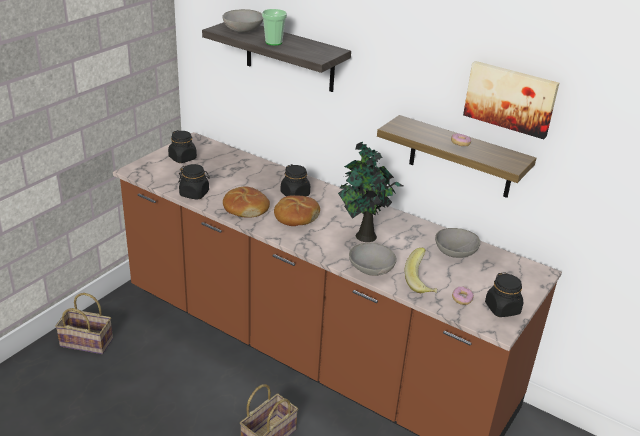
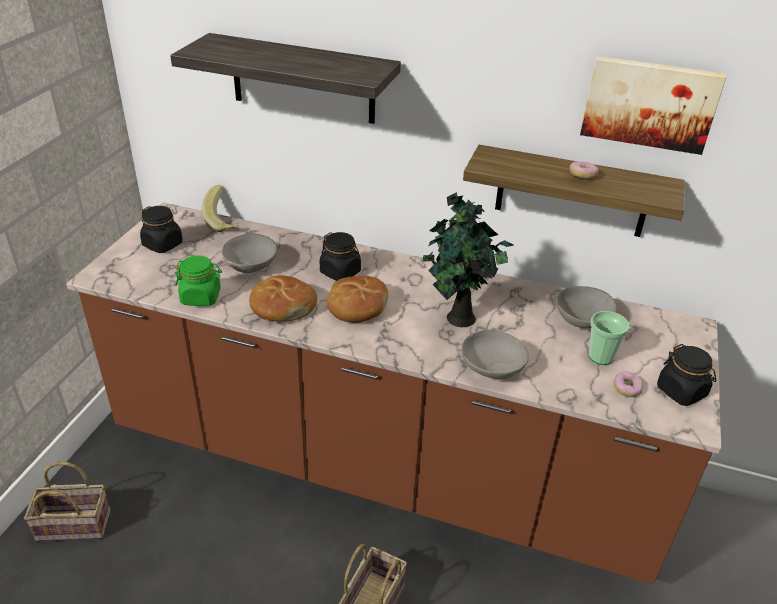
camera: 15 degrees left, 5 degrees up
(194, 194) = (201, 297): black jar -> green jar
(243, 30) = (232, 49): grey bowl -> grey bowl (251, 265)
(273, 42) = (287, 62): cup -> cup (600, 357)
(422, 282) = (566, 374): banana -> banana (224, 222)

